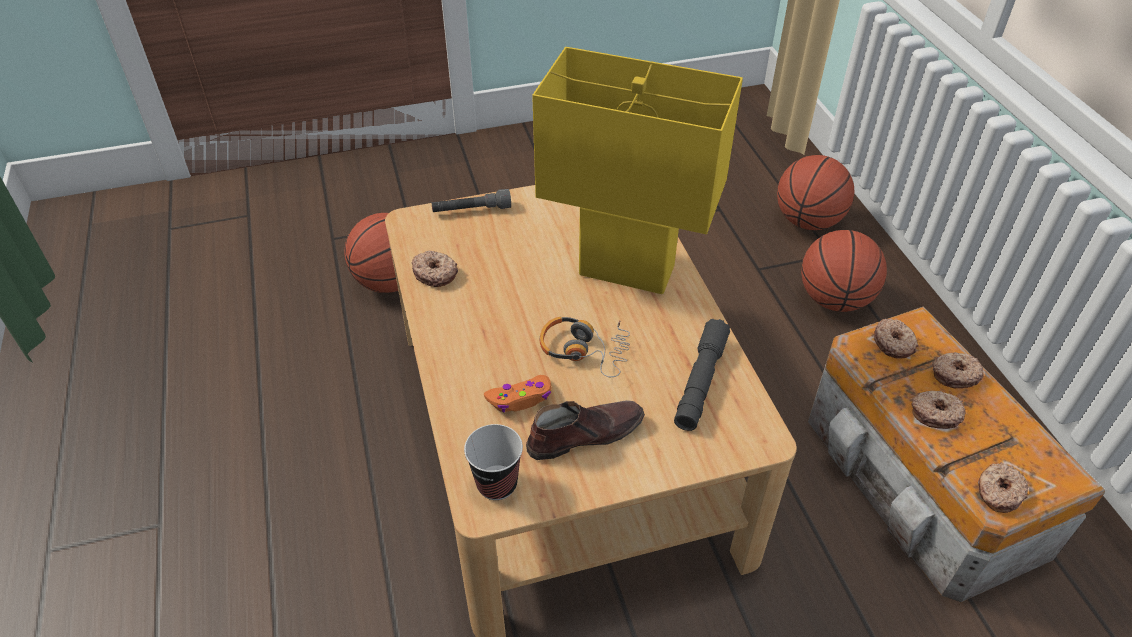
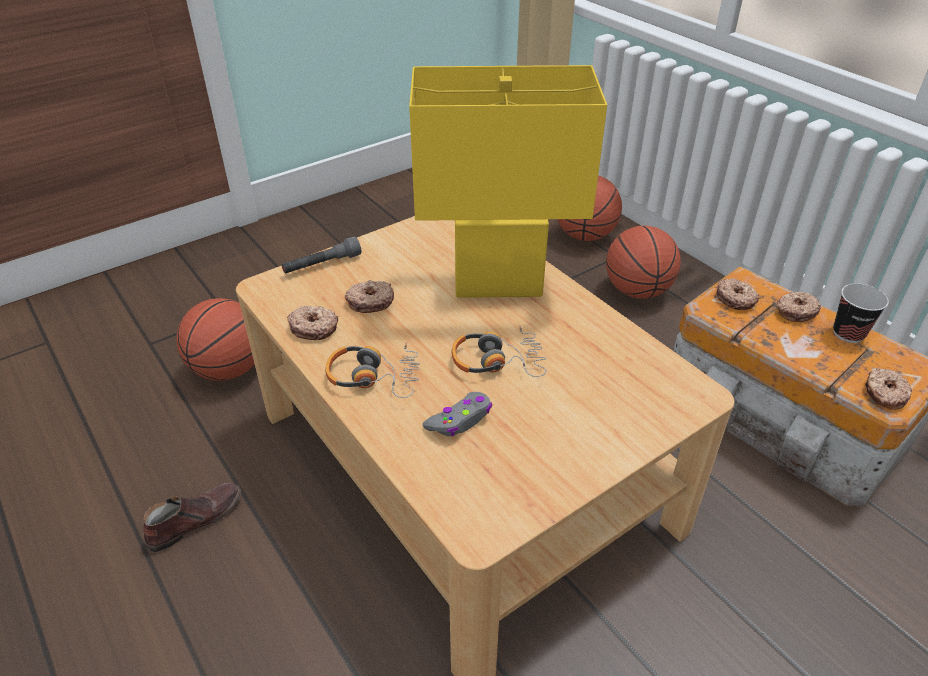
camera: 20 degrees left, 5 degrees down
(465, 335) = (374, 376): none -> headphones
(497, 484) = (480, 507): cup -> cup (848, 333)
(520, 399) = (460, 420): orange game controller -> grey game controller
(584, 434) = (539, 435): brown shoe -> brown shoe (195, 520)
(700, 382) = (618, 361): grey flashlight -> none
(935, 413) = (800, 345): donut -> donut (370, 302)

